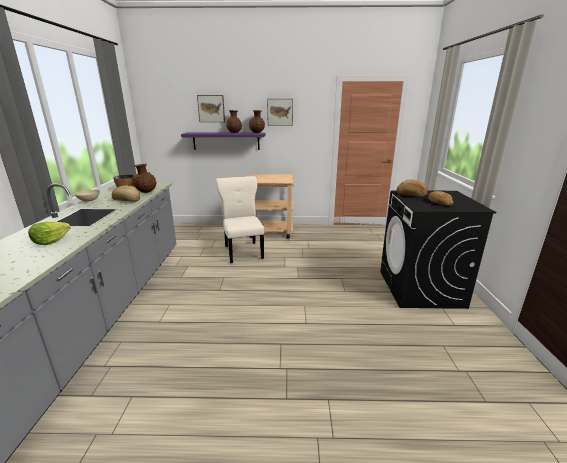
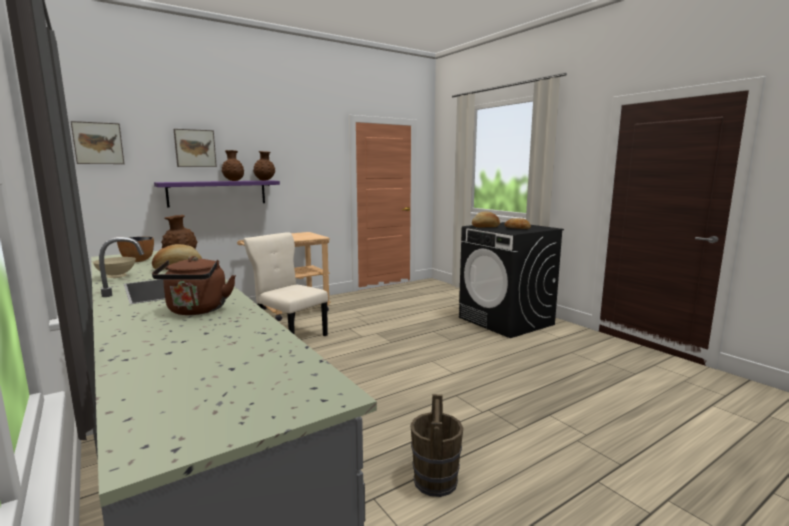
camera: 35 degrees left, 10 degrees down
(51, 241) = (196, 311): lettuce -> brown kettle
(175, 406) = (435, 481): none -> brown bucket
(280, 112) = (289, 154): picture -> picture (98, 143)

